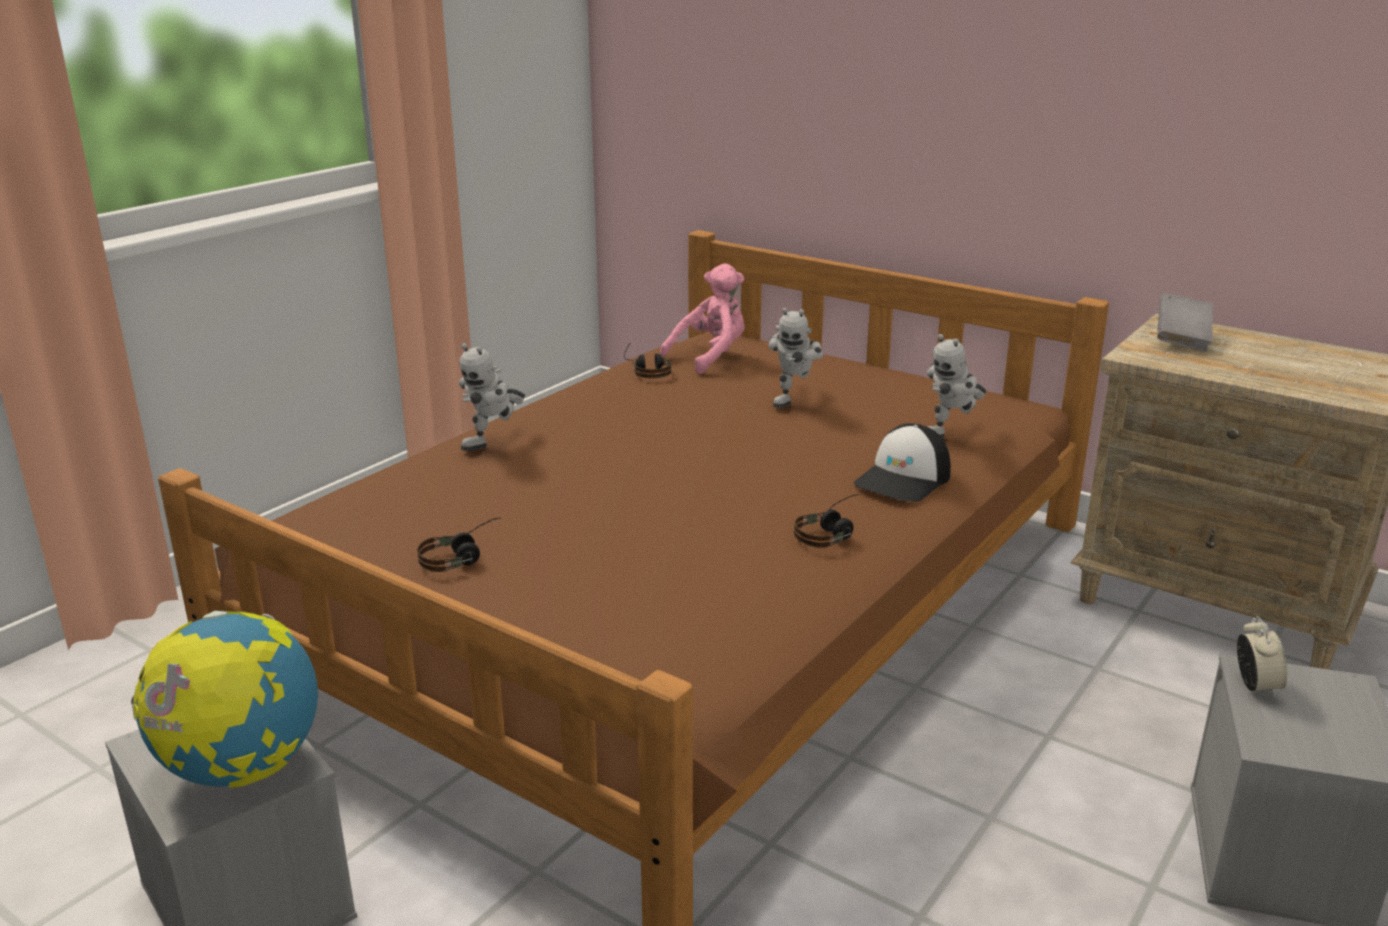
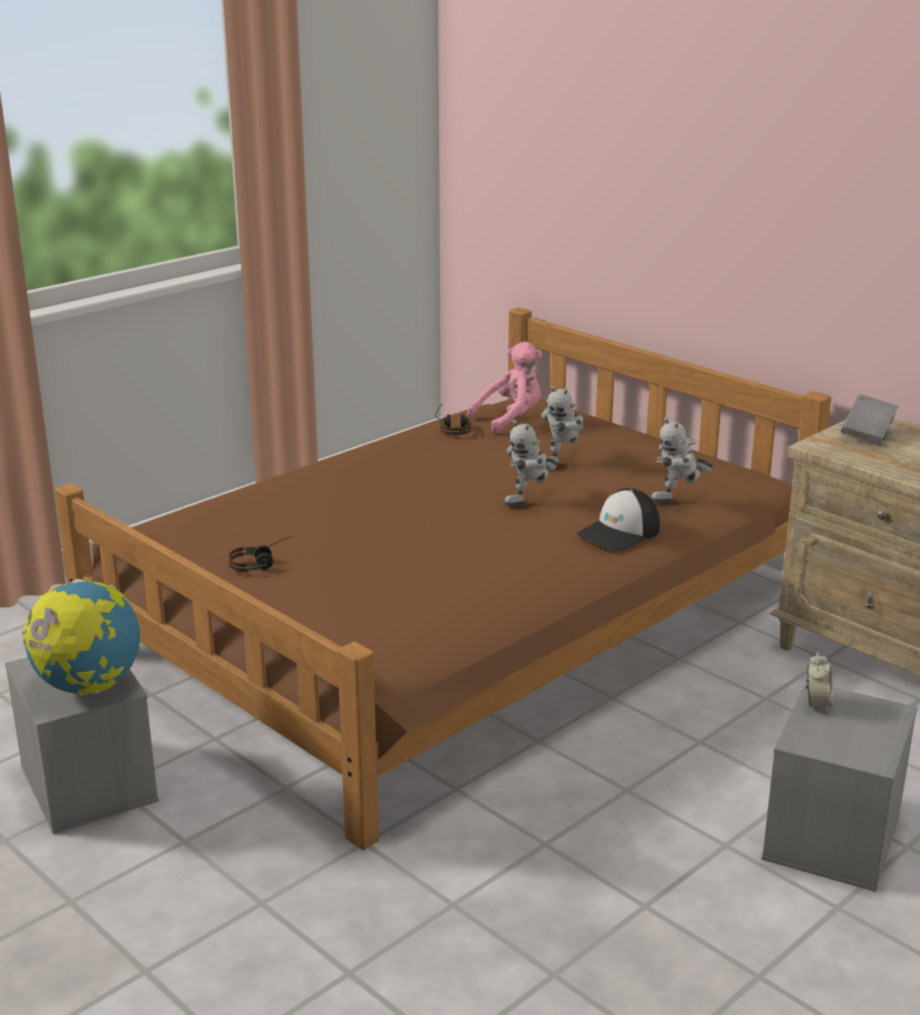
camera: 10 degrees right, 0 degrees up
(494, 444) = (310, 481): toy robot -> toy robot (530, 501)
(832, 533) = (542, 569): headphones -> none

